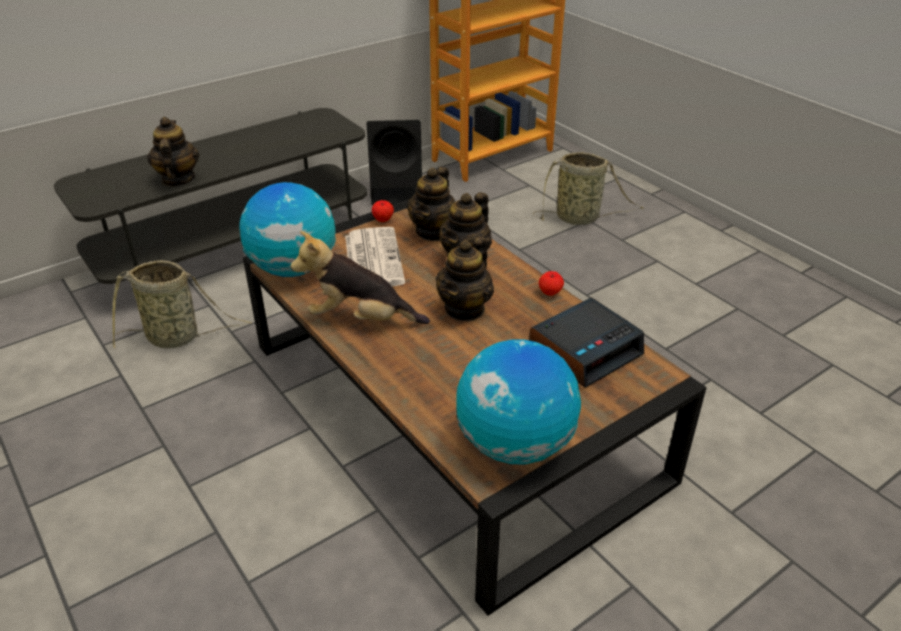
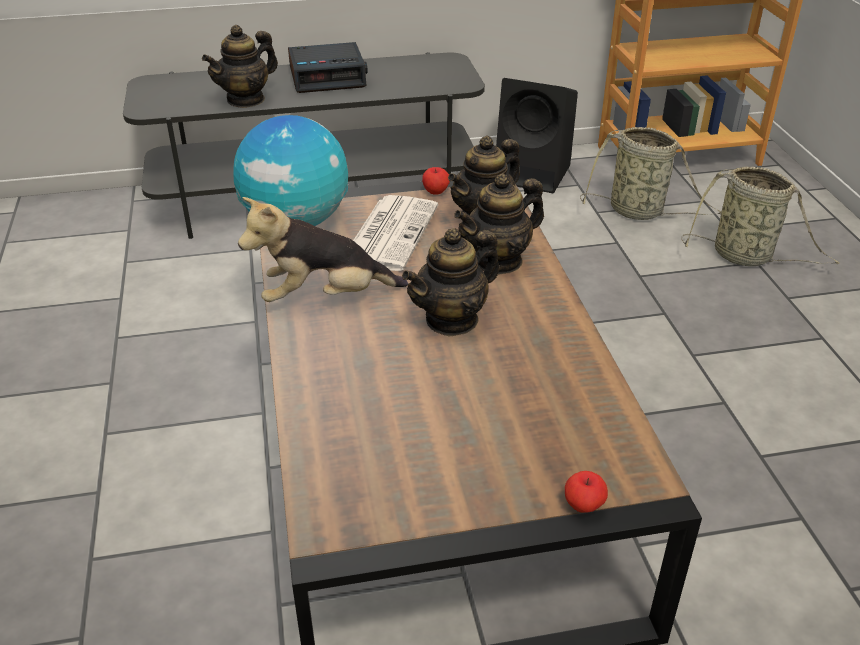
camera: 25 degrees right, 0 degrees up
(177, 337) = (197, 274): basket -> basket (640, 212)
(178, 179) = (246, 99): teapot -> teapot turned 150 degrees counterclockwise
(361, 319) = (324, 297): plush toy -> plush toy turned 45 degrees counterclockwise
(514, 445) = (385, 503): globe -> none
(550, 293) = (573, 330): apple -> apple (583, 506)
(585, 350) = (565, 414): alarm clock -> alarm clock (328, 77)

